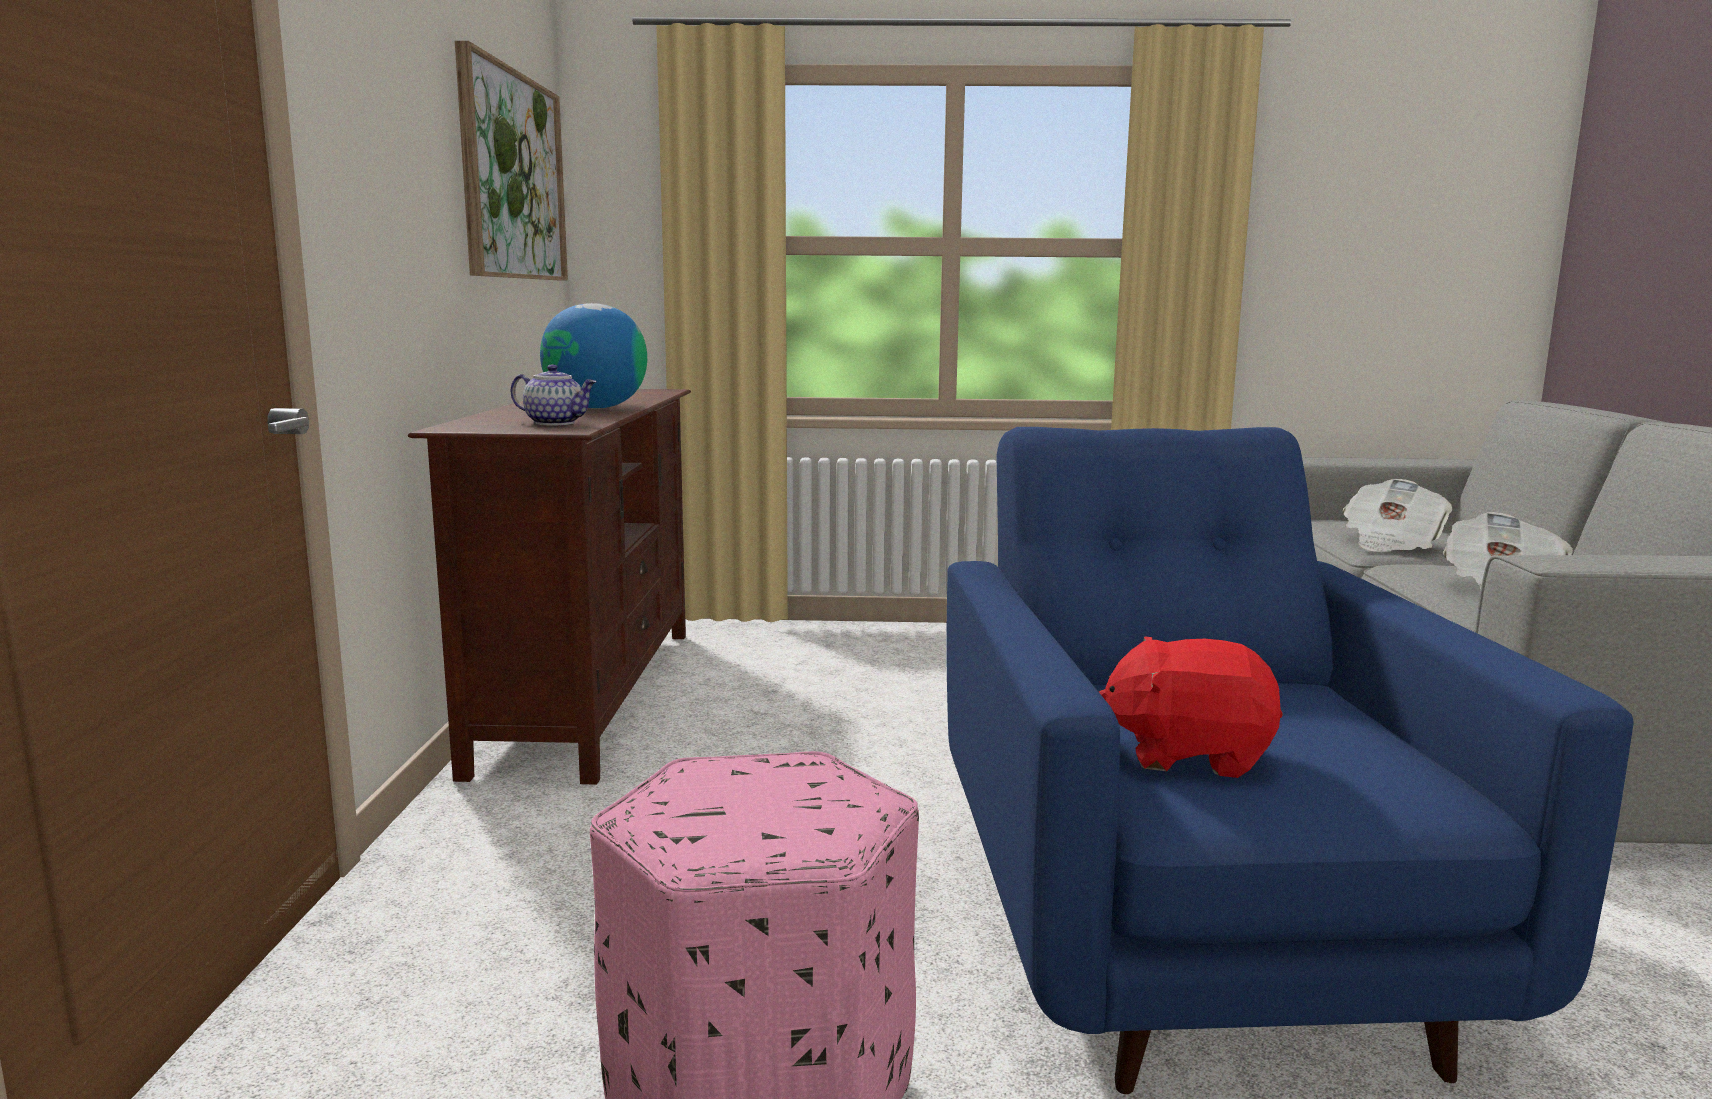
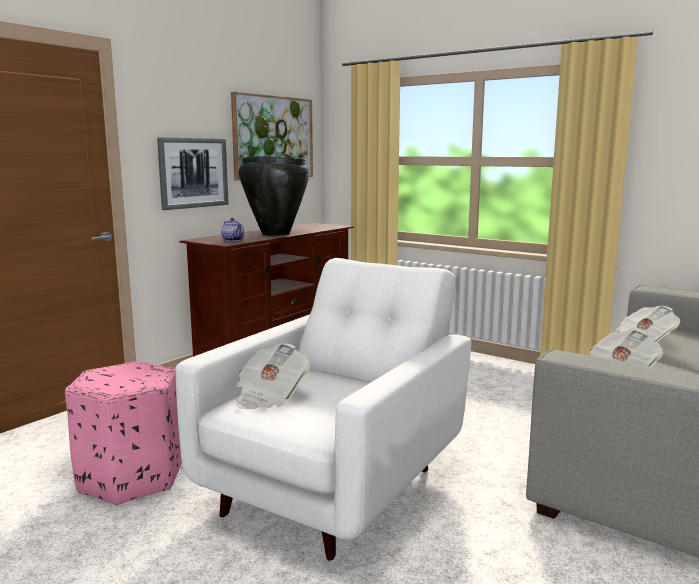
camera: 35 degrees right, 0 degrees up
(413, 247) = (193, 173): none -> picture
(596, 408) = (275, 234): globe -> black vase
(1187, 926) = (337, 484): blue armchair -> white armchair
(1188, 754) = (269, 396): red plush toy -> newspaper

